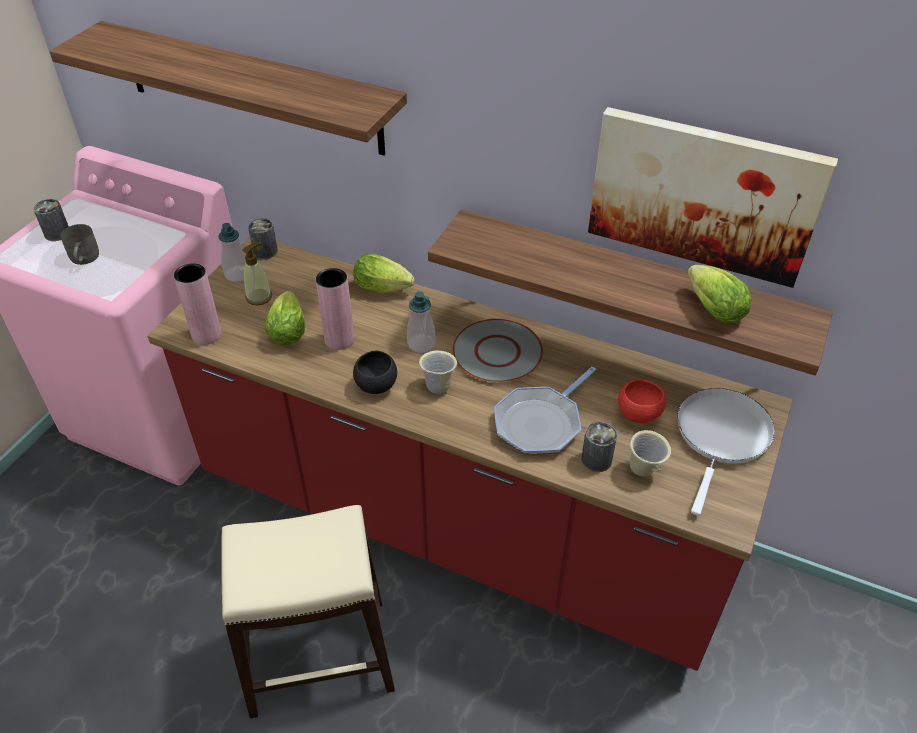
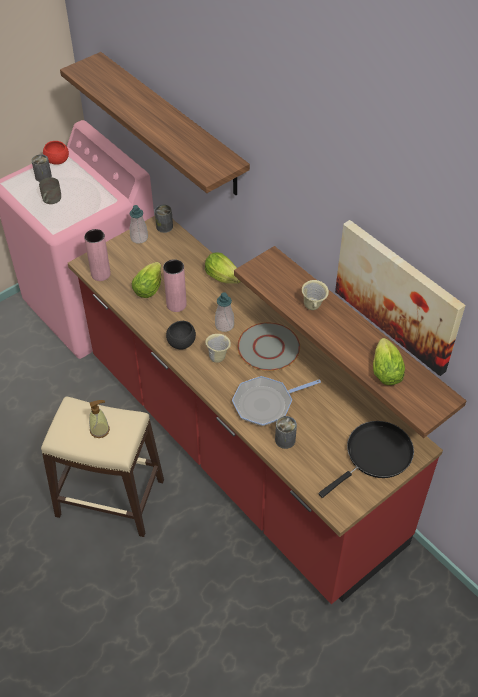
camera: 25 degrees right, 5 degrees up
(259, 297) = (144, 258): soap dispenser -> soap dispenser (100, 430)
(639, 414) = (331, 421): red bowl -> red bowl (57, 161)
(644, 471) = (310, 458): beige mug -> beige mug (313, 307)
(721, 436) = (375, 456): white frying pan -> black frying pan

